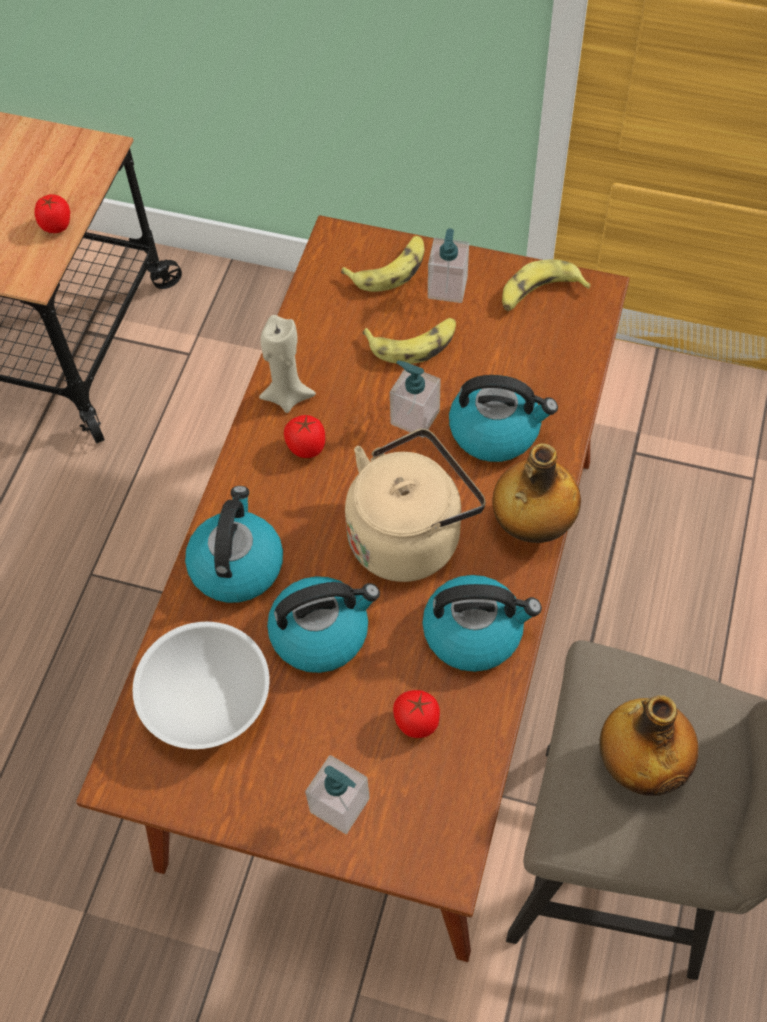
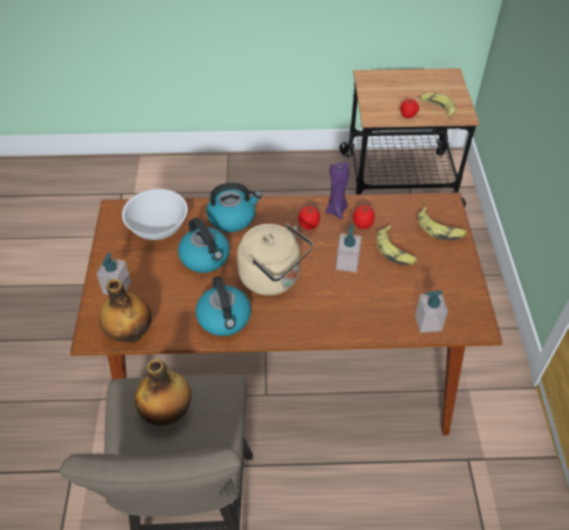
camera: 70 degrees right, 10 degrees down
(287, 396) = (337, 210): beige candle -> purple candle
(416, 722) = (167, 306): tomato -> tomato (363, 224)
(447, 288) = (442, 256): soap dispenser -> soap dispenser (428, 323)
(496, 430) = (355, 300): kettle -> none
(531, 524) = (300, 329): bottle -> bottle (130, 333)
(539, 294) = (462, 299): banana -> banana (437, 108)

